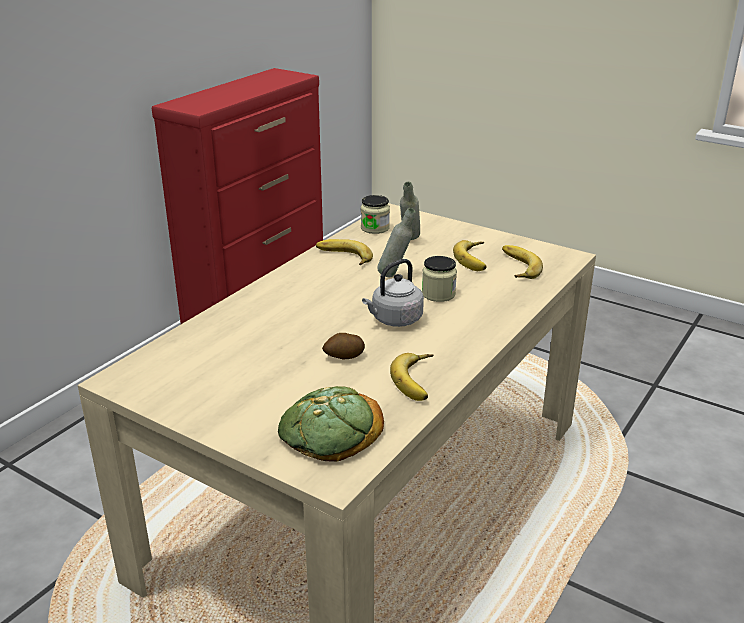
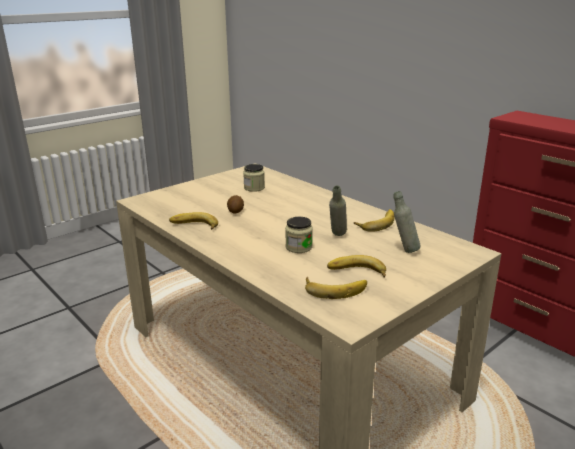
camera: 105 degrees right, 5 degrees down
(330, 431) = (171, 202): bread -> none
(375, 228) = (434, 240): jar -> jar (254, 188)
(394, 320) = (269, 228): grey kettle -> none

